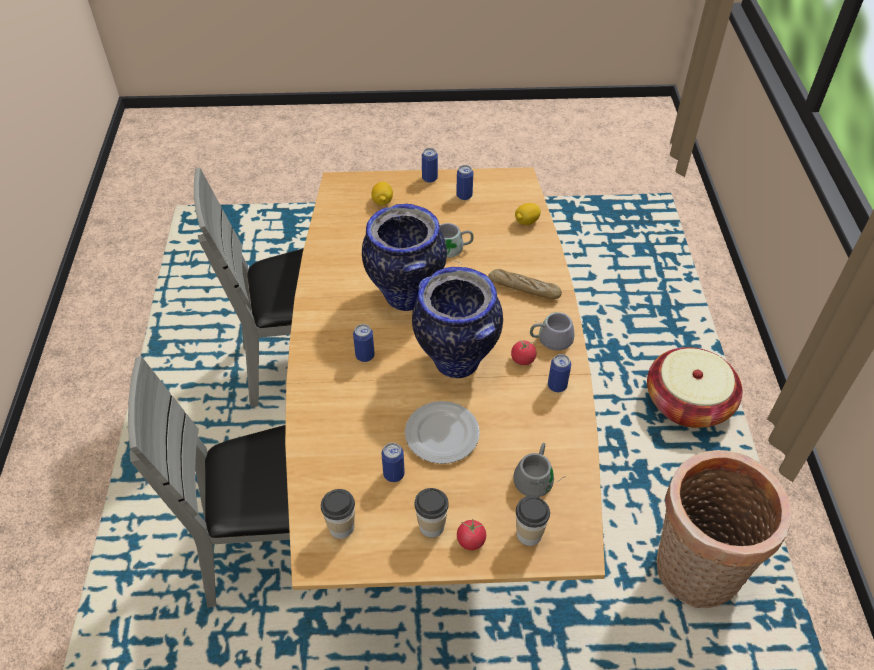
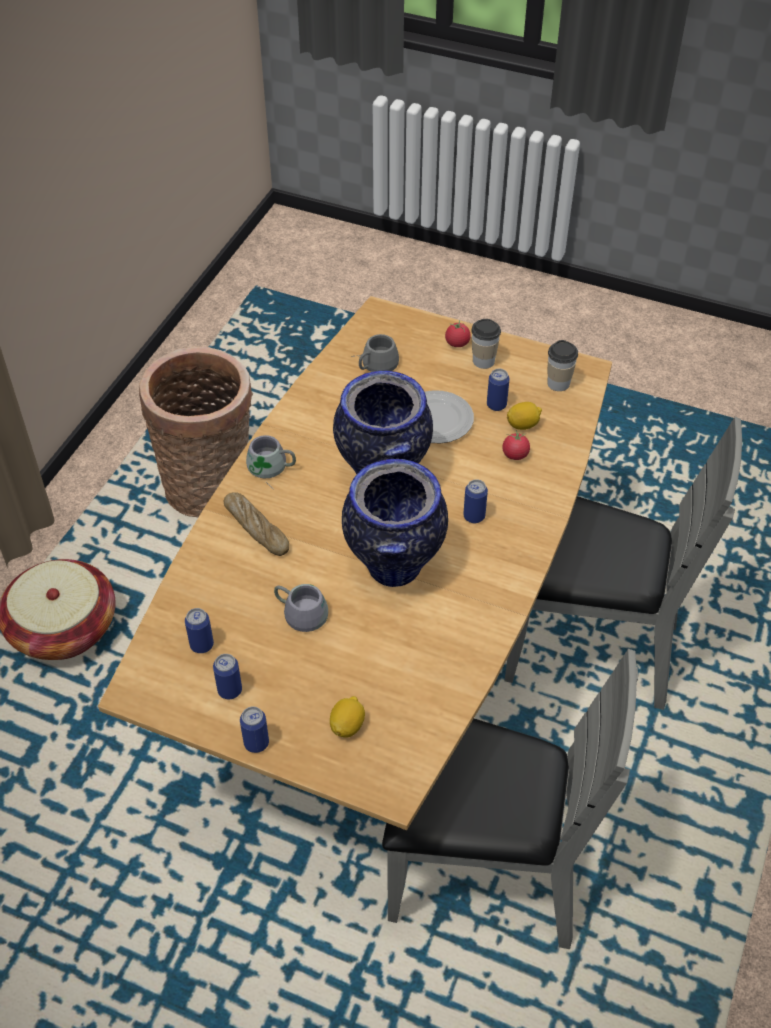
camera: 155 degrees left, 0 degrees up
(523, 359) = (315, 457): tomato -> tomato (515, 454)
(526, 222) = (182, 615): lemon -> lemon (523, 425)
(528, 534) = (409, 332): cup -> none
(557, 386) = (301, 423): can -> can (202, 645)

